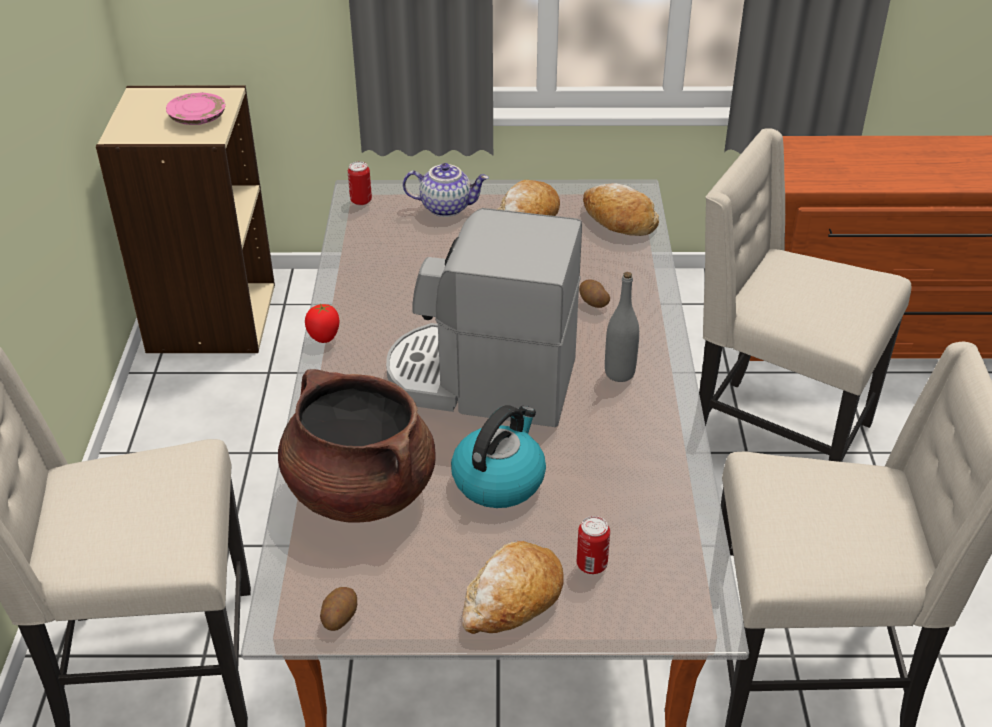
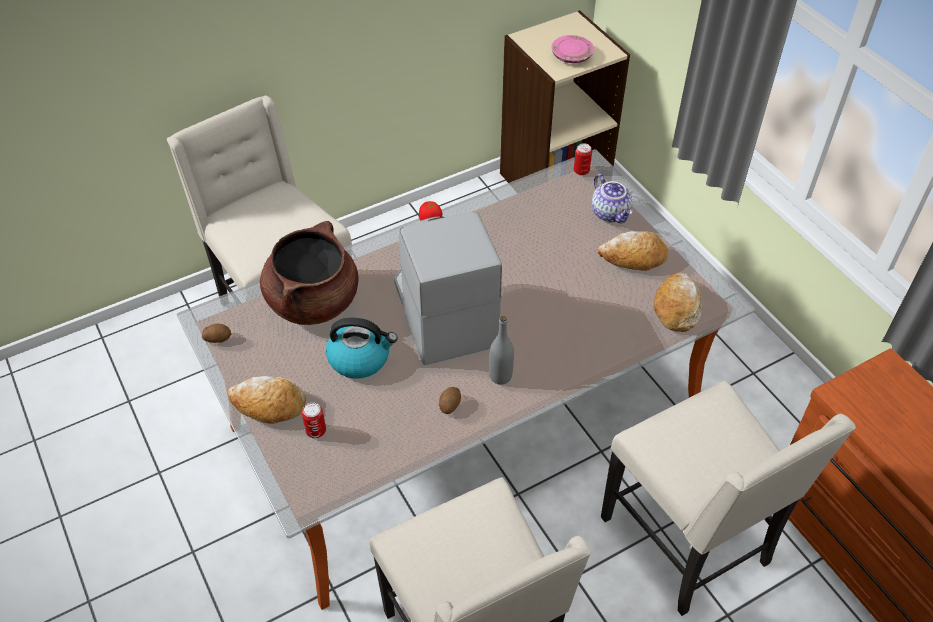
camera: 60 degrees right, 10 degrees up
(592, 302) = (566, 332): potato -> potato (449, 405)
(774, 439) = (689, 542): beige chair -> beige chair turned 150 degrees clockwise

